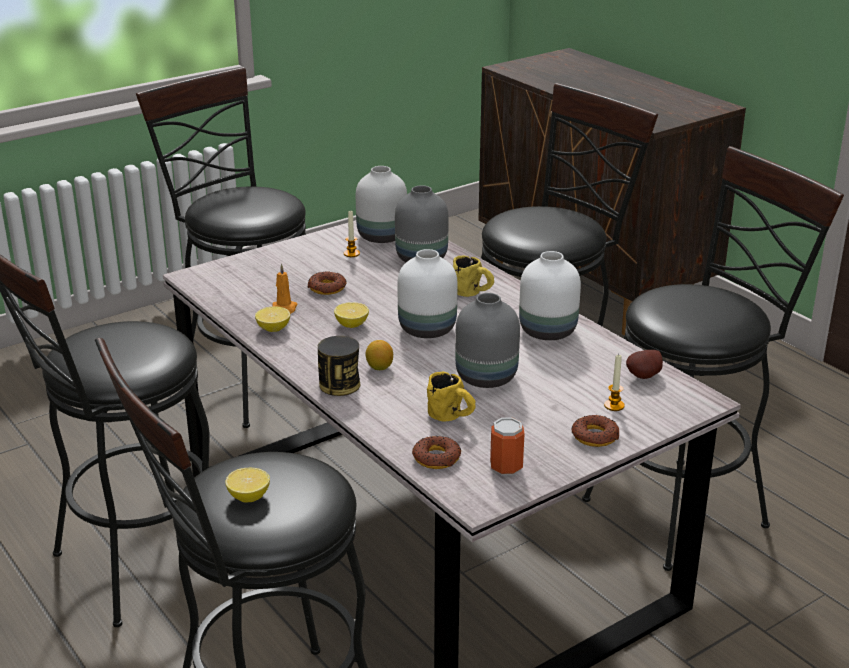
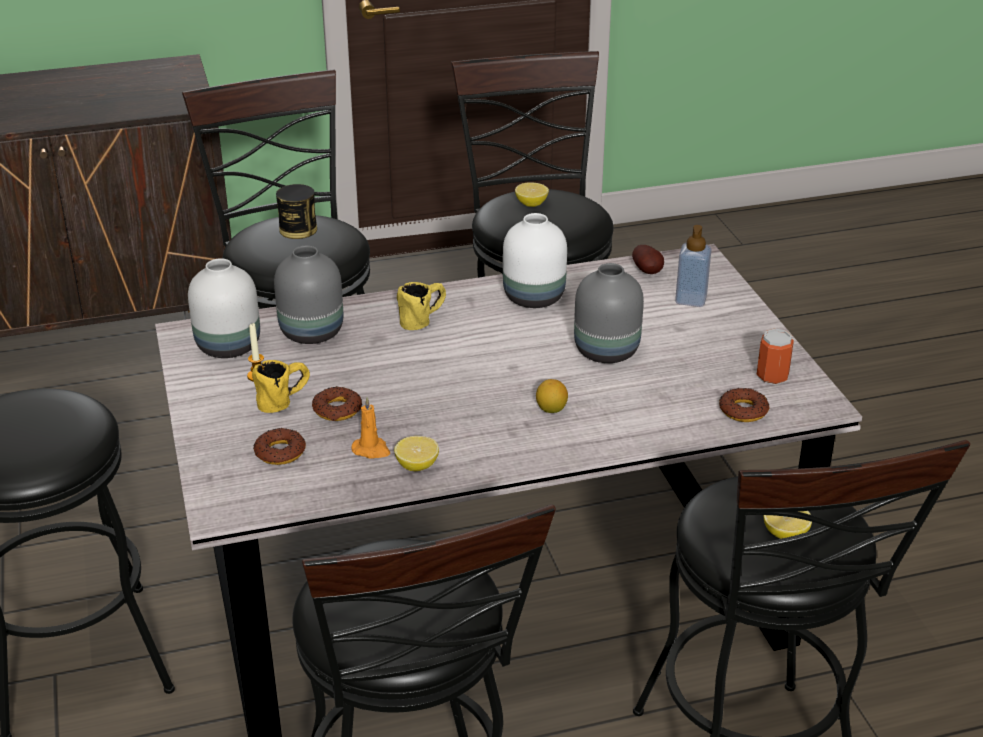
camera: 70 degrees left, 5 degrees up
(339, 385) = (575, 441): can -> can (298, 230)
(351, 324) = (443, 409): lemon -> lemon (531, 204)
(428, 328) = (484, 363): white vase -> none
(452, 417) = (674, 386): yellow mug -> yellow mug (284, 400)
(595, 436) = (738, 321): donut -> donut (280, 452)
(614, 405) = (691, 299): candle -> soap dispenser

